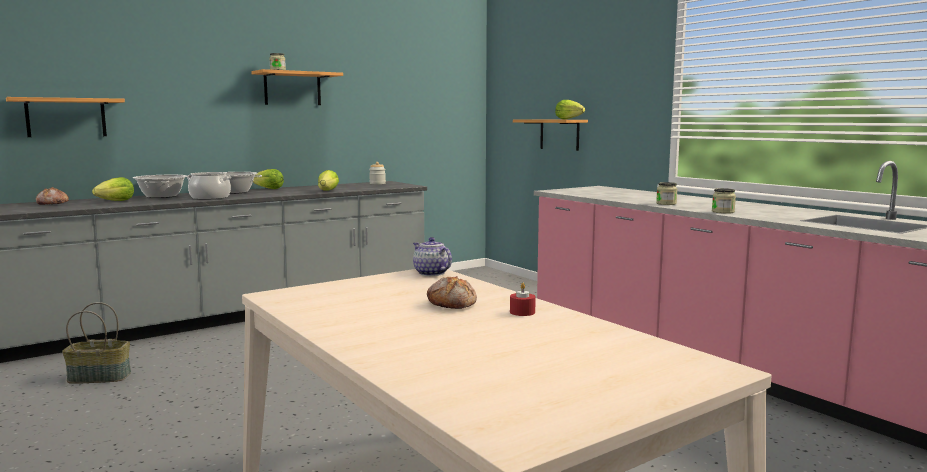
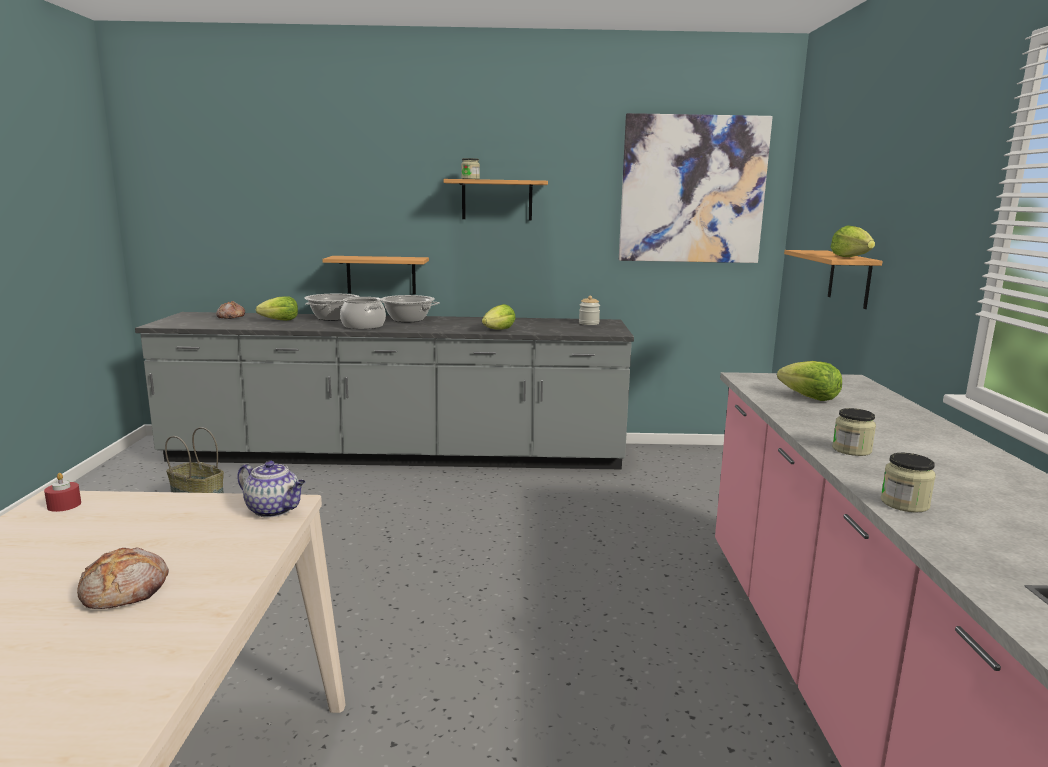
camera: 35 degrees right, 5 degrees up
(66, 117) = (259, 231): shelf -> shelf (381, 275)
(269, 189) = (454, 318): lettuce -> lettuce (809, 398)
(429, 82) = (692, 190): none -> picture
(430, 273) = (274, 510): teapot -> teapot turned 120 degrees clockwise
(522, 312) = (132, 650): red candle -> red candle (64, 505)

